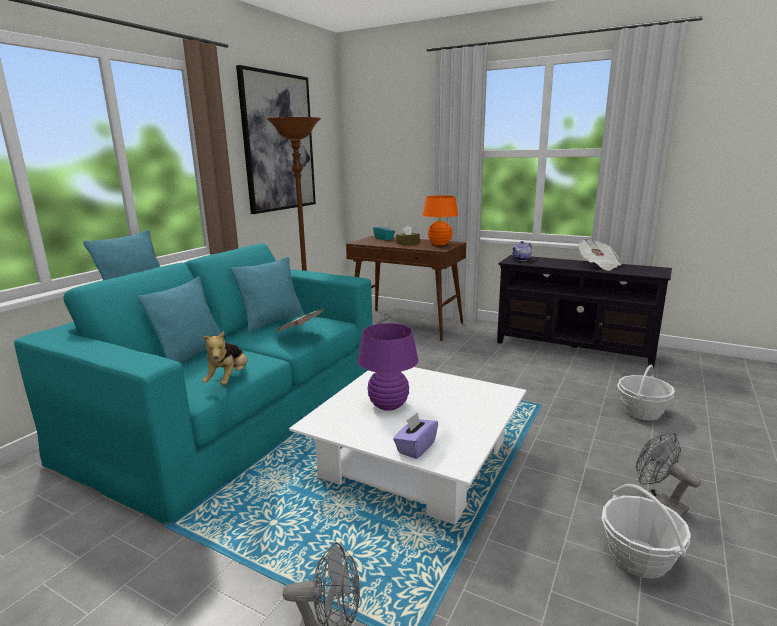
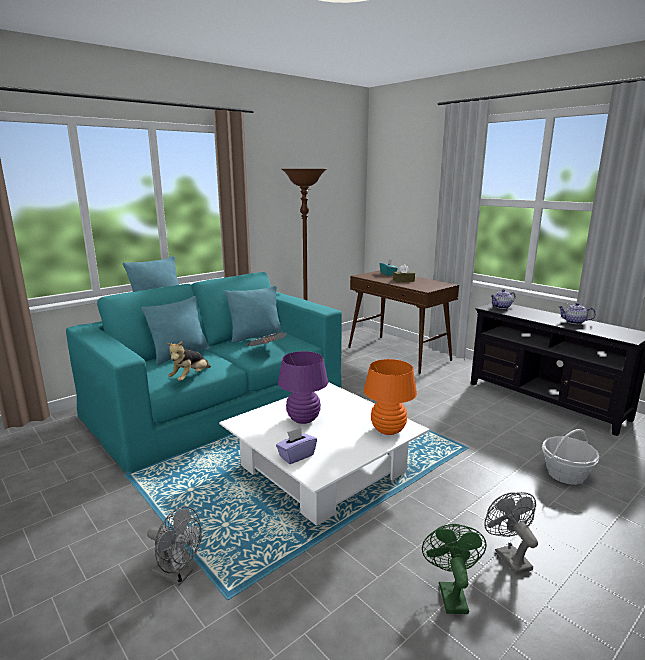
camera: 20 degrees right, 0 degrees up
(278, 143) = (299, 186): picture -> none
(439, 244) = (431, 284): orange table lamp -> orange table lamp (388, 430)
(598, 265) = (574, 322): newspaper -> teapot
(638, 558) = (450, 593): basket -> green fan

